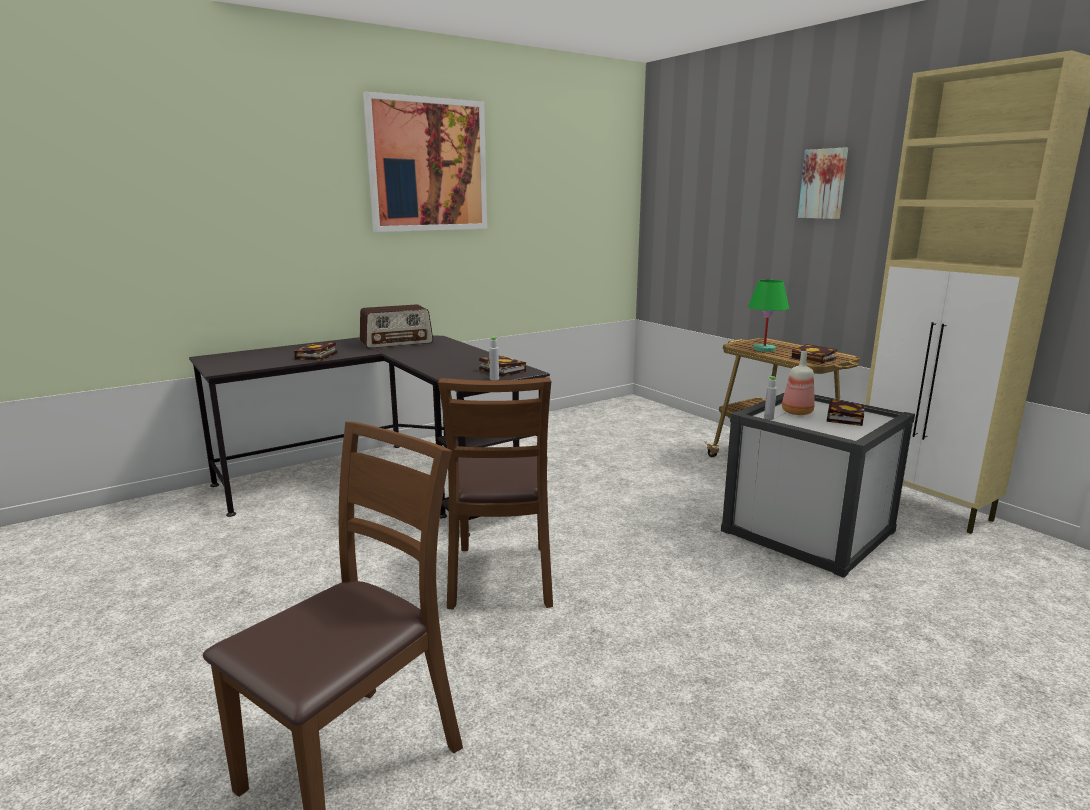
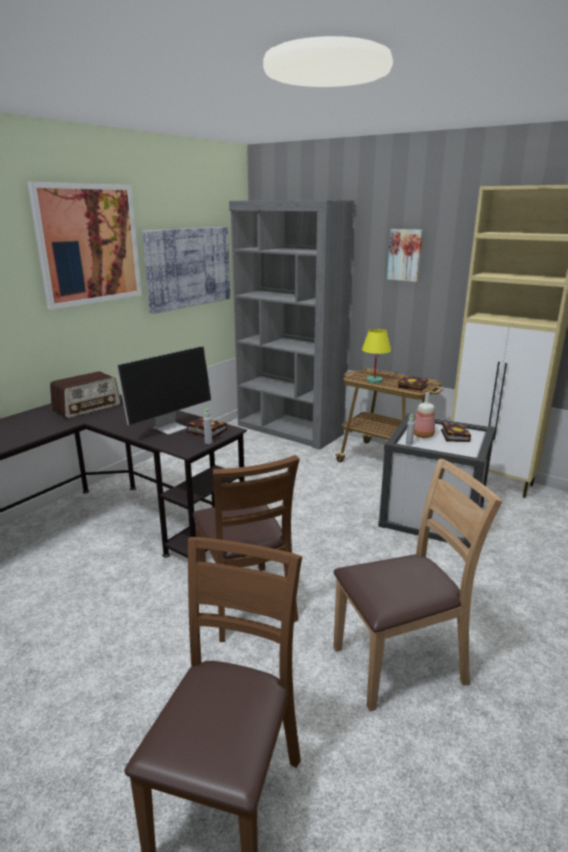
camera: 20 degrees left, 5 degrees up
(316, 356) = (25, 435): book -> none
(466, 364) = (171, 427): none -> monitor
(552, 203) = (187, 267): none -> picture
(656, 681) = (400, 663): none -> brown chair
(666, 417) = (289, 430): none -> grey bookcase
(764, 349) = (374, 381): green table lamp -> yellow table lamp

